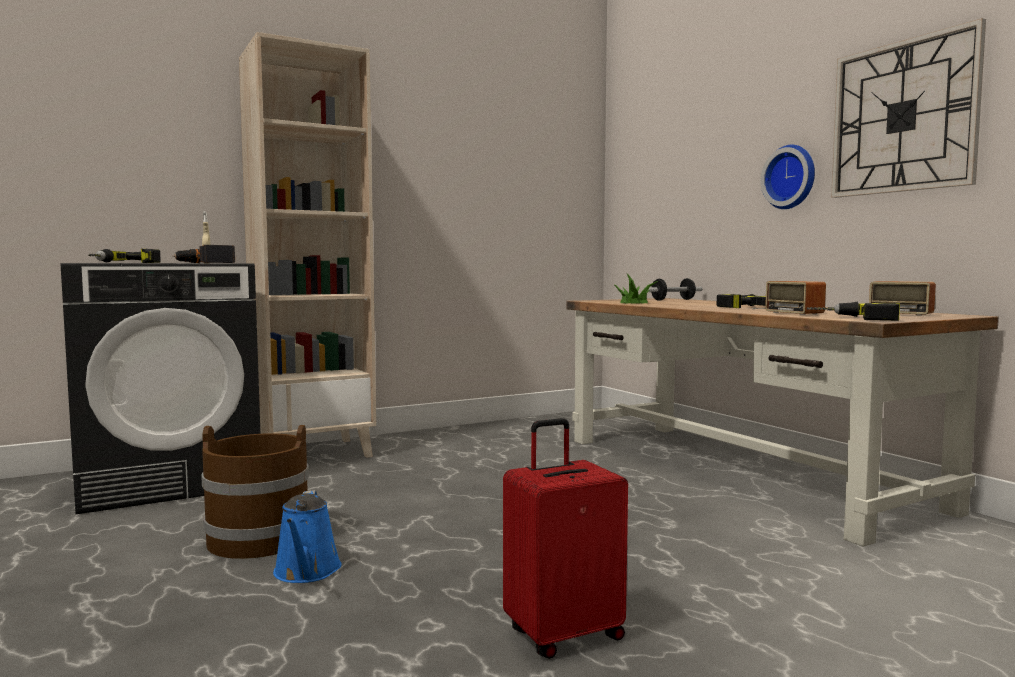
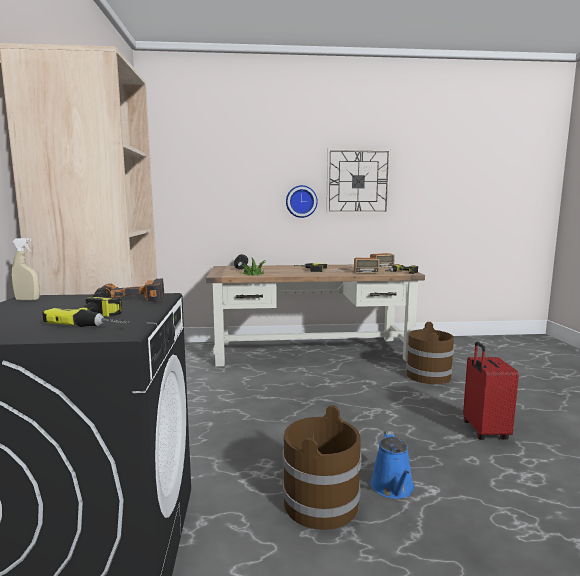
camera: 65 degrees left, 5 degrees up
(306, 572) = (393, 488): blue watering can -> blue watering can turned 75 degrees clockwise
(793, 567) = (428, 376): none -> brown bucket

